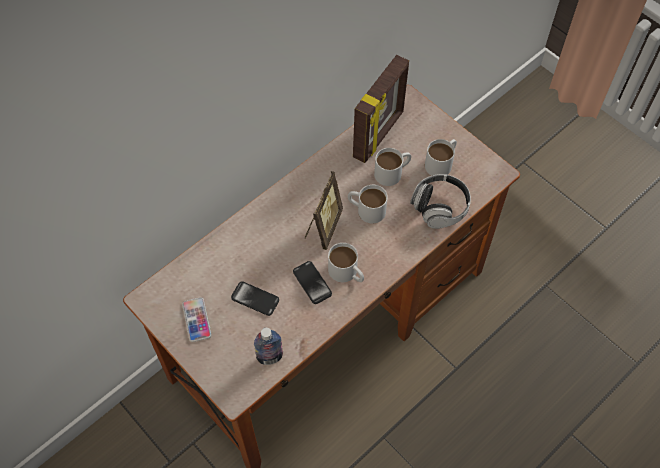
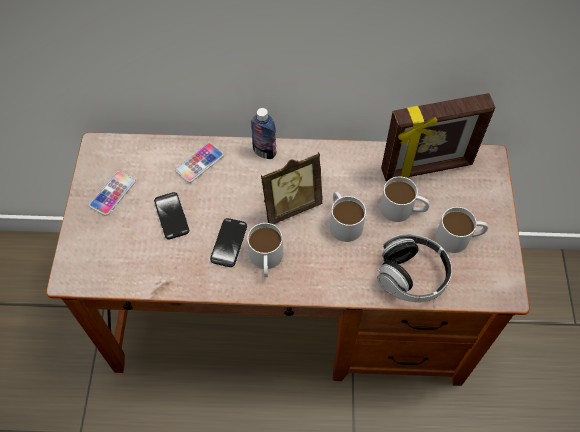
camera: 45 degrees right, 0 degrees up
(232, 250) = (199, 163): none -> phone
(270, 357) = (128, 272): bottle -> bottle (264, 152)

